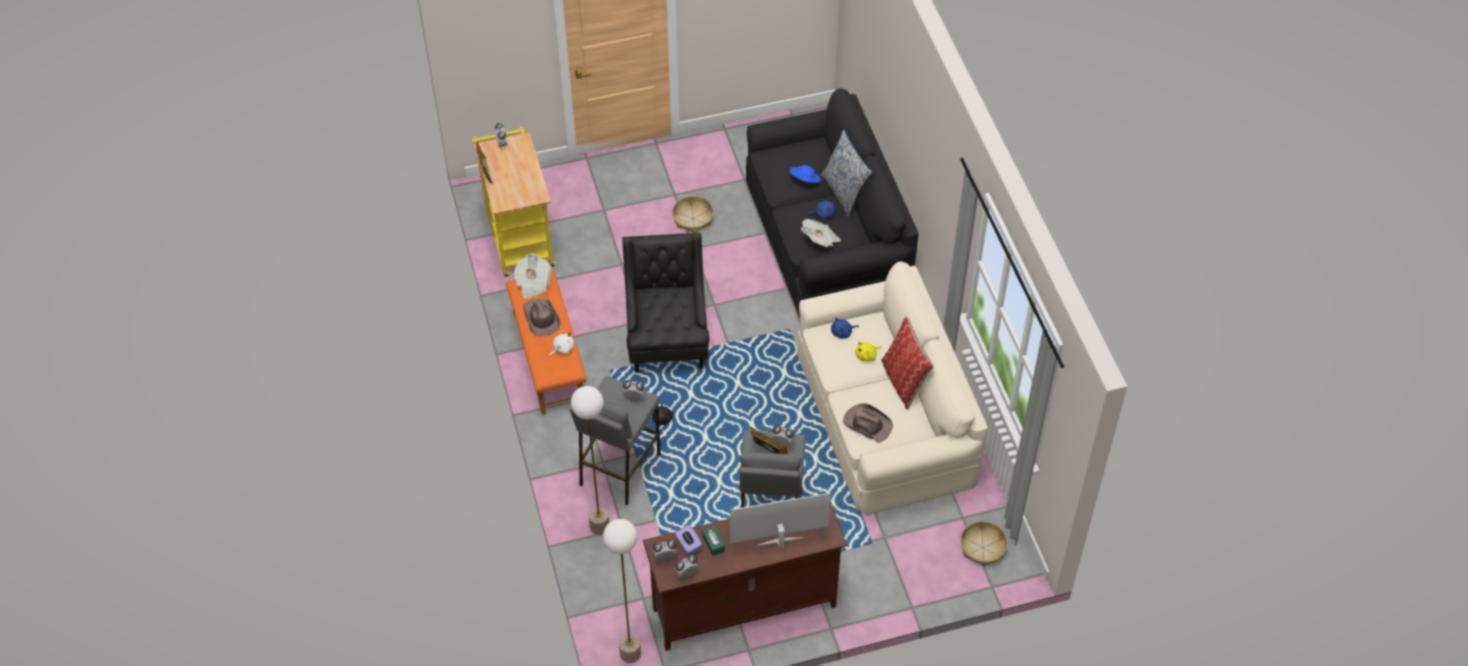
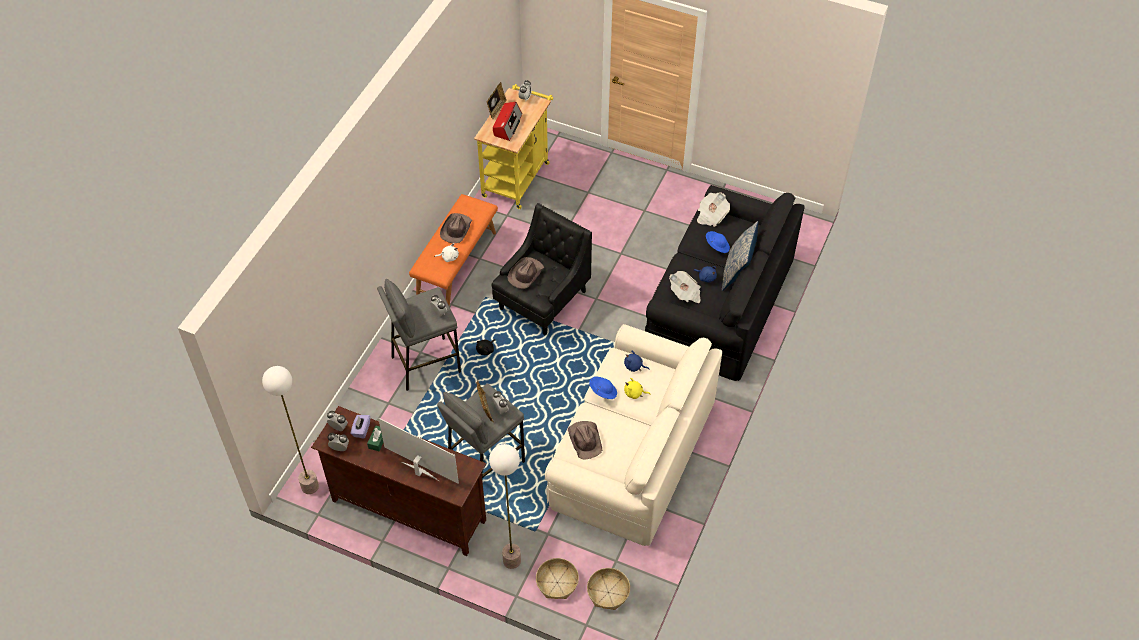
camera: 40 degrees right, 0 degrees up
(513, 181) = (507, 125): none -> radio
(532, 283) = (474, 204): newspaper -> newspaper (711, 215)
(599, 526) = (376, 392): floor lamp -> floor lamp (511, 561)
(655, 316) = (525, 274): none -> brown hat
(693, 218) = (640, 233): basket -> basket (557, 582)
(839, 373) = (602, 392): none -> blue hat
(904, 382) = (642, 429): pillow -> none

